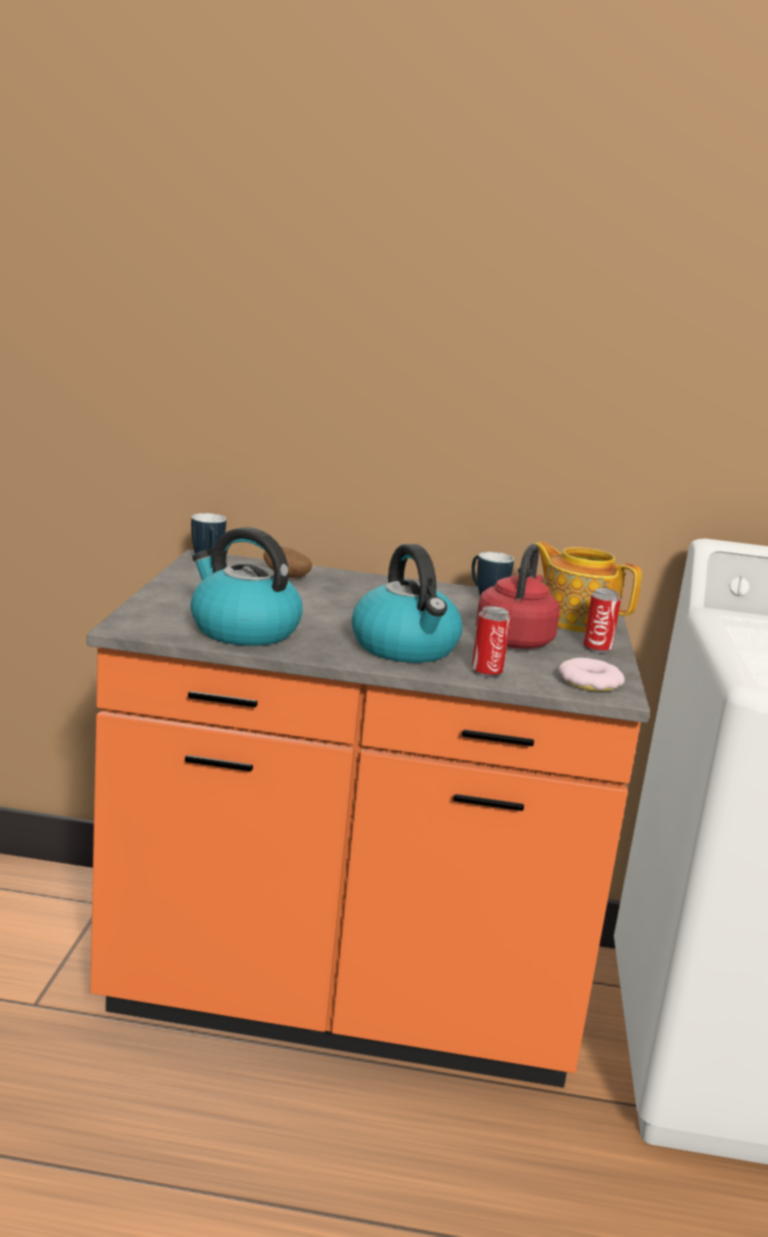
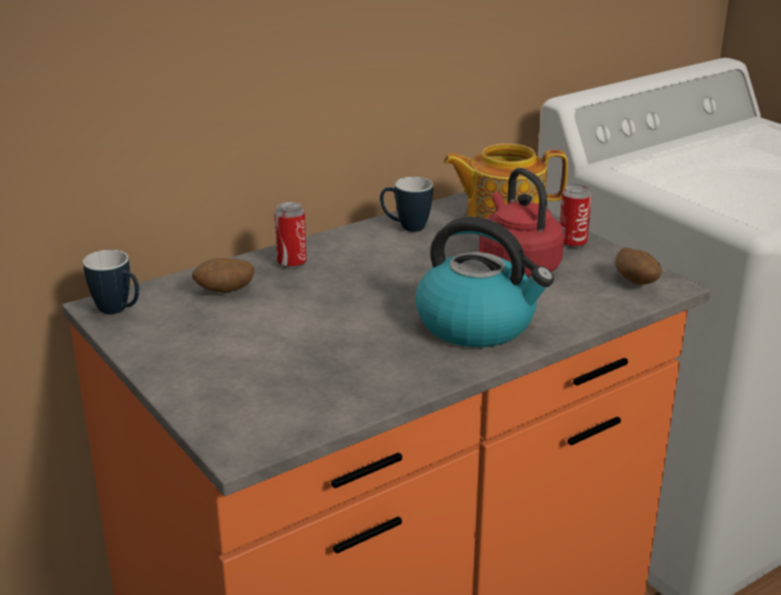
camera: 40 degrees left, 10 degrees up
(242, 630) = (335, 385): kettle -> none
(486, 672) = (571, 315): can -> can (292, 263)
(590, 682) = (636, 283): donut -> potato

